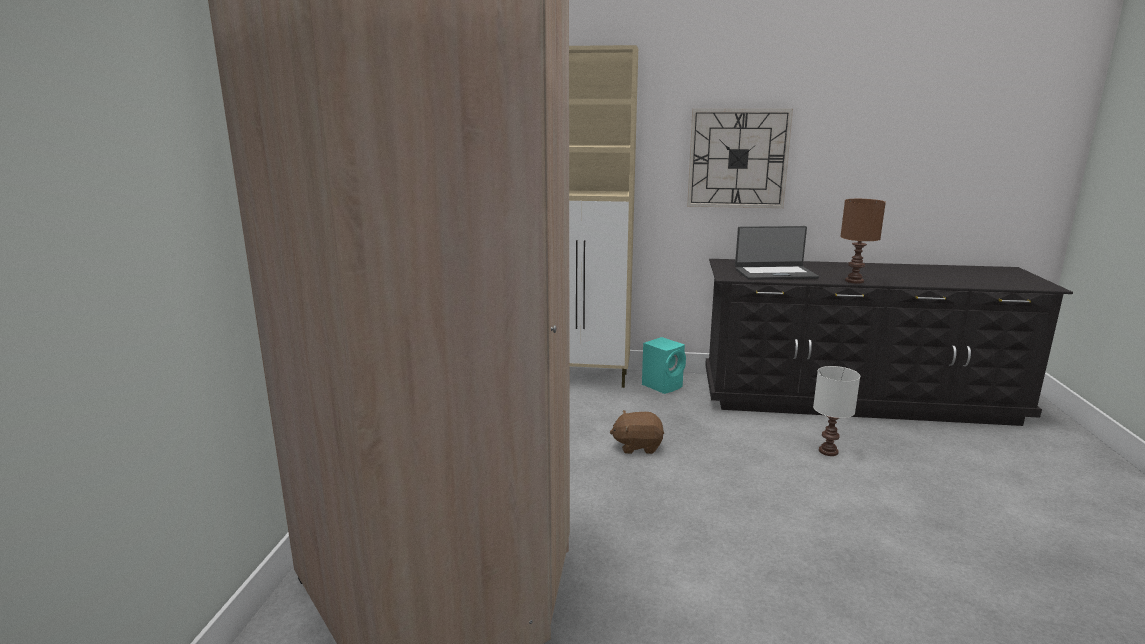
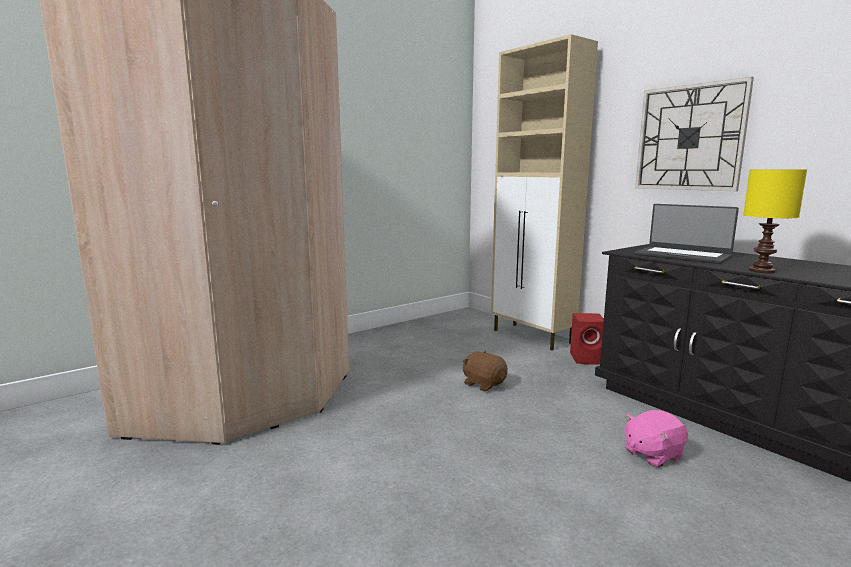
camera: 45 degrees right, 5 degrees down
(663, 385) = (587, 359): turquoise speaker -> red speaker
(829, 451) = (652, 454): white table lamp -> pink plush toy
(855, 281) = (763, 271): brown table lamp -> yellow table lamp

